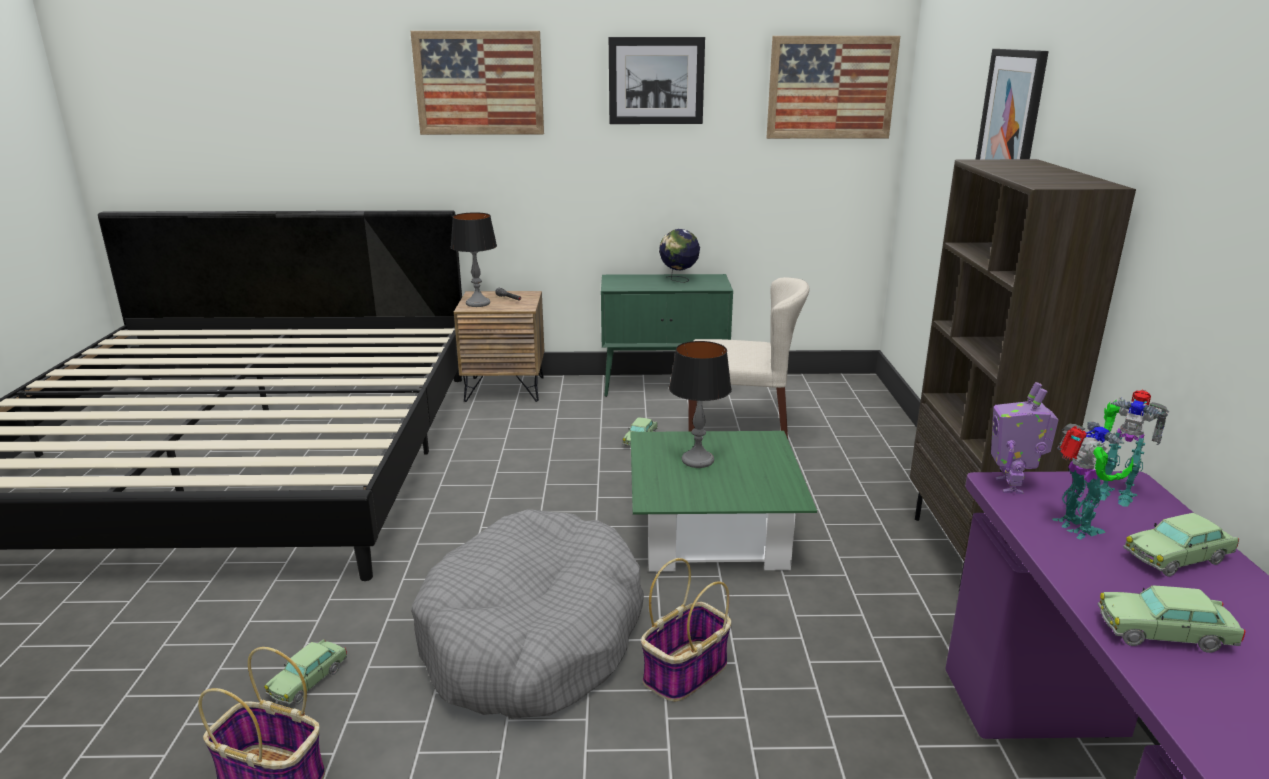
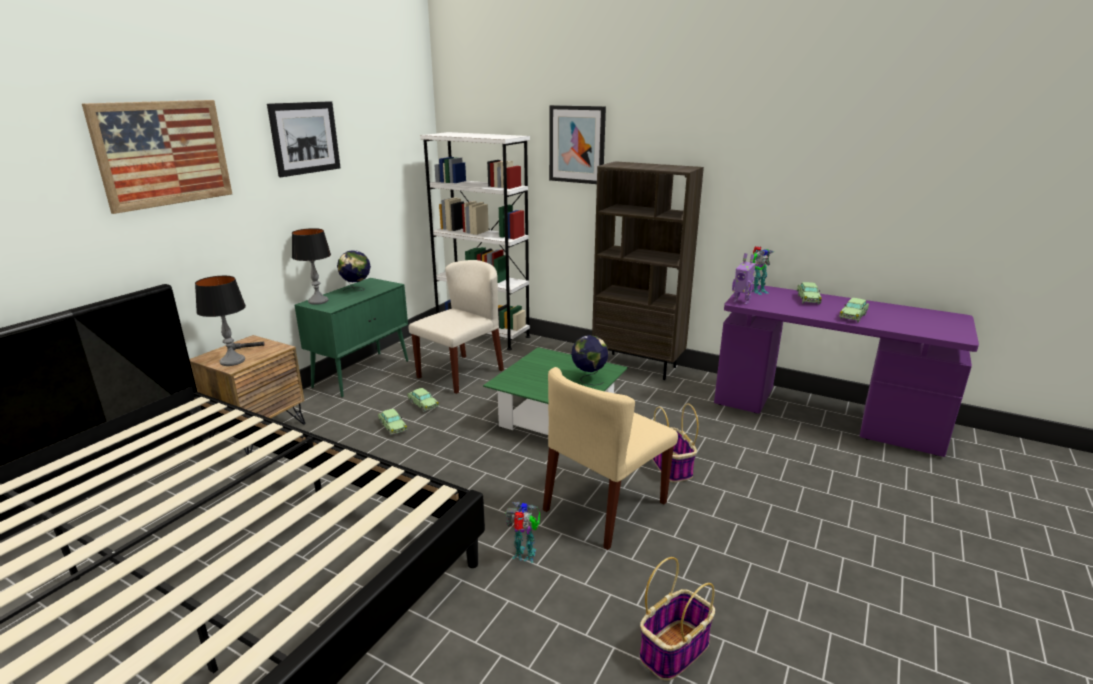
camera: 60 degrees left, 0 degrees up
(308, 680) = (580, 616): toy car -> toy car (392, 427)
(533, 637) = (605, 507): grey dog bed -> beige chair
(697, 460) = (544, 377): table lamp -> table lamp (318, 301)
(733, 491) = (589, 379): none -> globe
(831, 88) = (402, 133): picture -> none
(862, 409) = (483, 335): none -> white bookcase
(1075, 528) = (780, 304): toy robot -> toy robot (525, 556)

